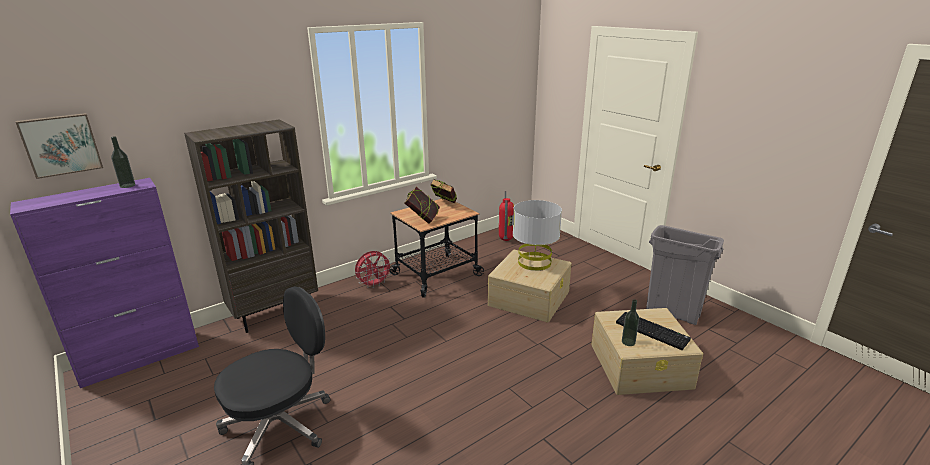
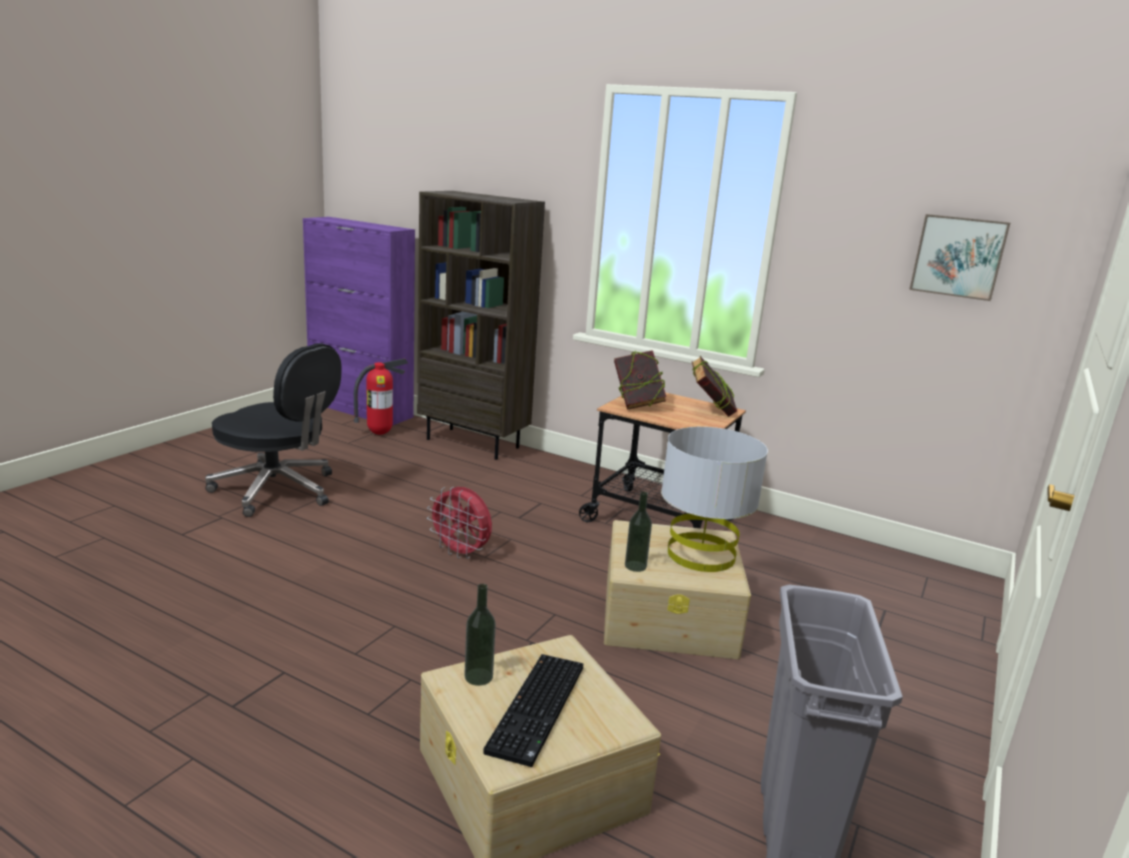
camera: 65 degrees right, 5 degrees down
(61, 144) = (369, 176): picture -> picture (958, 256)
(127, 185) = (386, 227): bottle -> bottle (635, 566)
(374, 285) = (586, 482): red fan -> red fan (461, 553)
(505, 240) = (857, 563): fire extinguisher -> fire extinguisher (380, 433)

